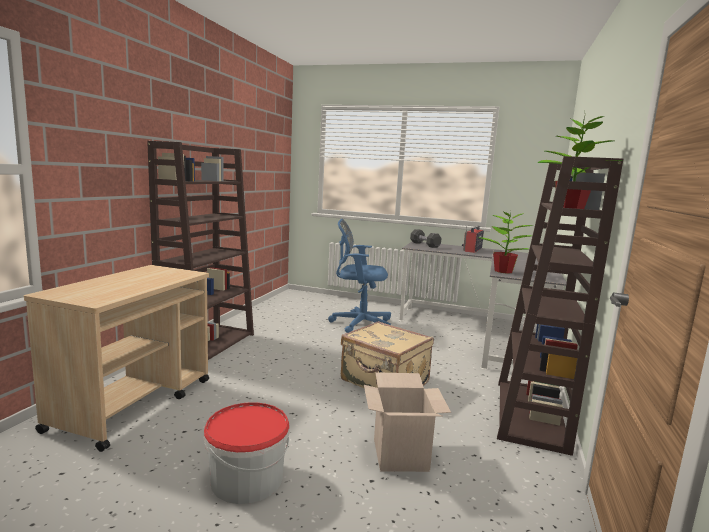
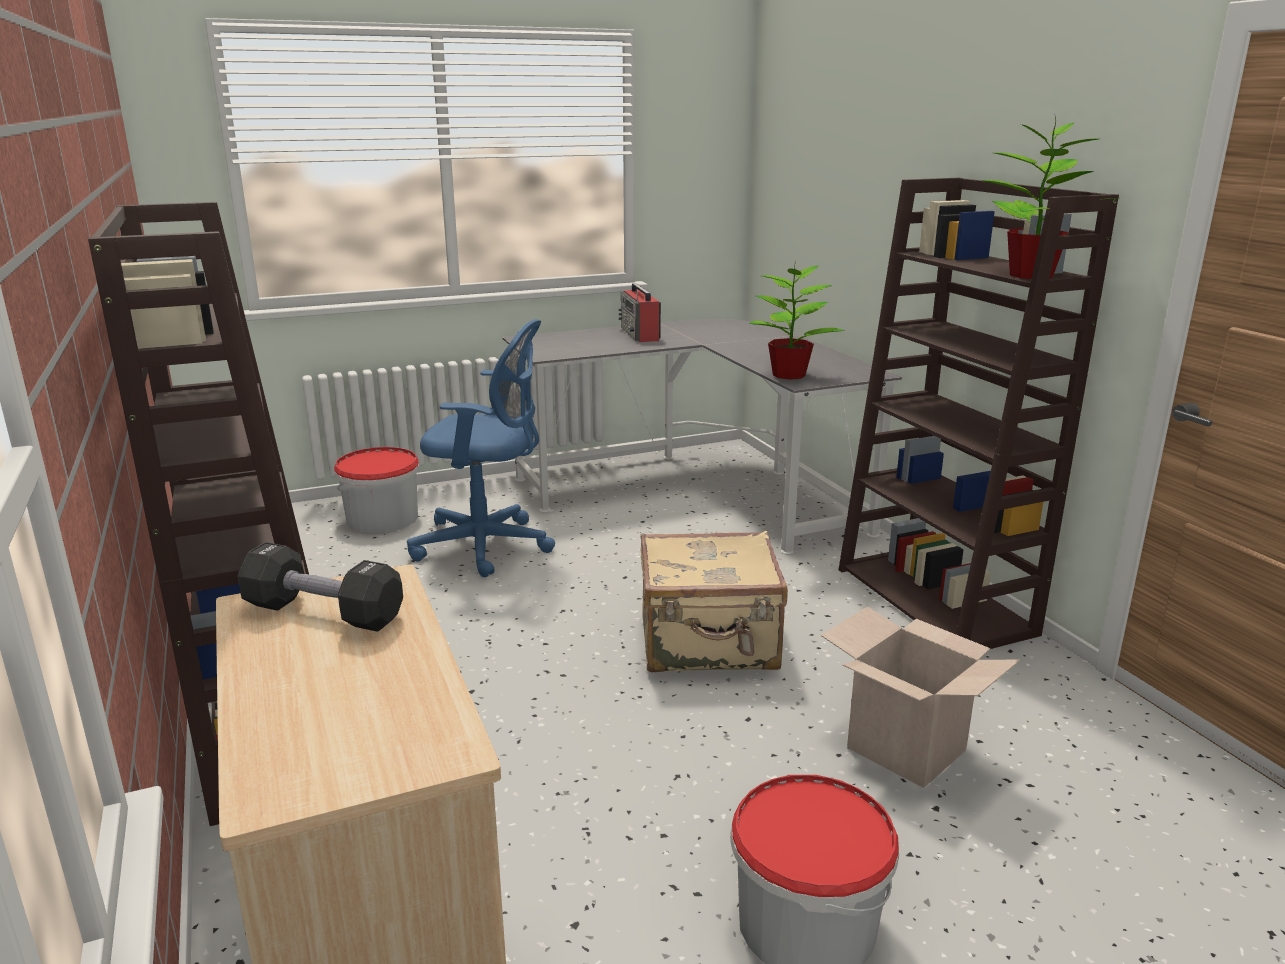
camera: 40 degrees left, 10 degrees up
(339, 305) = (383, 518): none -> bucket
(359, 324) = (488, 546): blue office chair -> blue office chair turned 135 degrees counterclockwise
(424, 245) = (548, 342): black dumbbell -> black dumbbell (324, 612)

